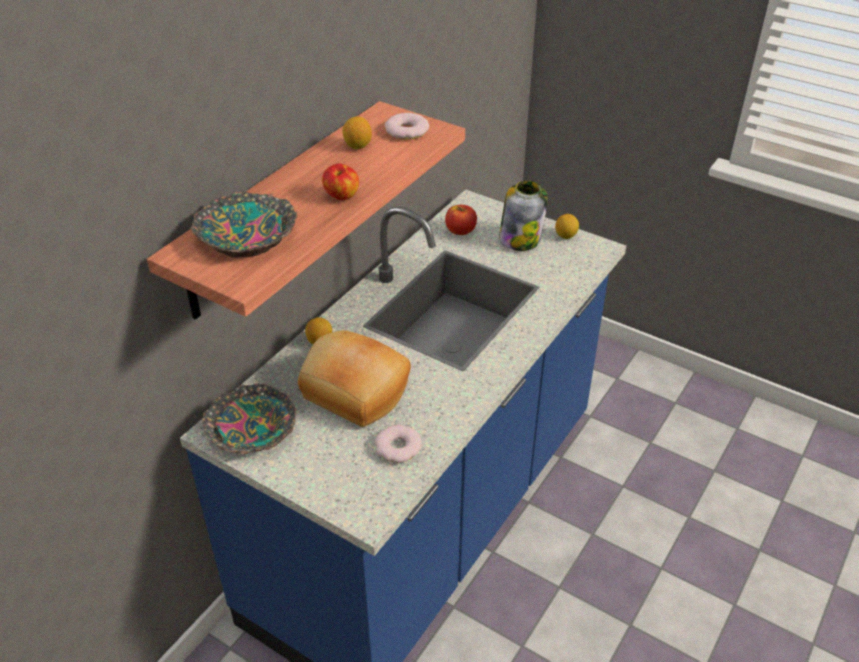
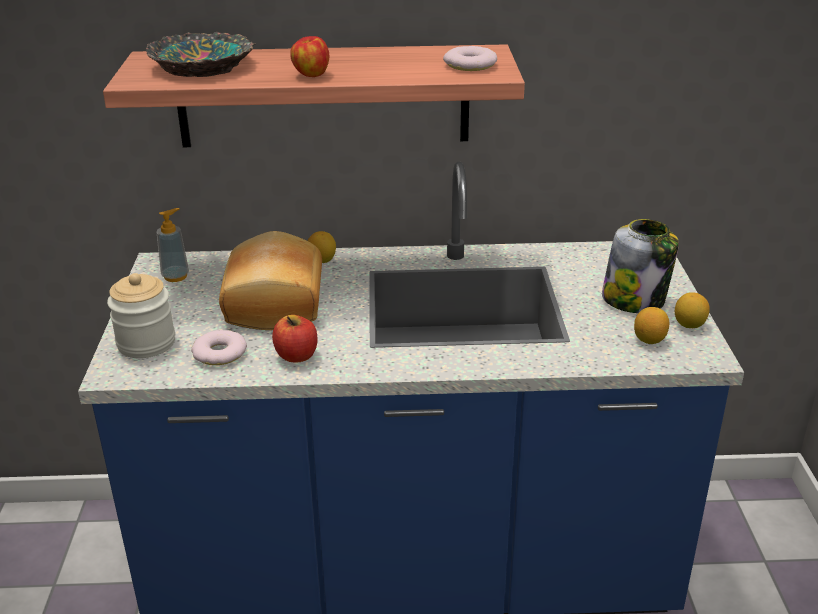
camera: 55 degrees right, 10 degrees down
(251, 429) = (175, 276): bowl -> soap dispenser
(342, 483) = (146, 343): none -> jar
(357, 146) = (409, 57): lemon -> lemon (649, 340)
(460, 230) = (591, 262): apple -> apple (296, 355)

